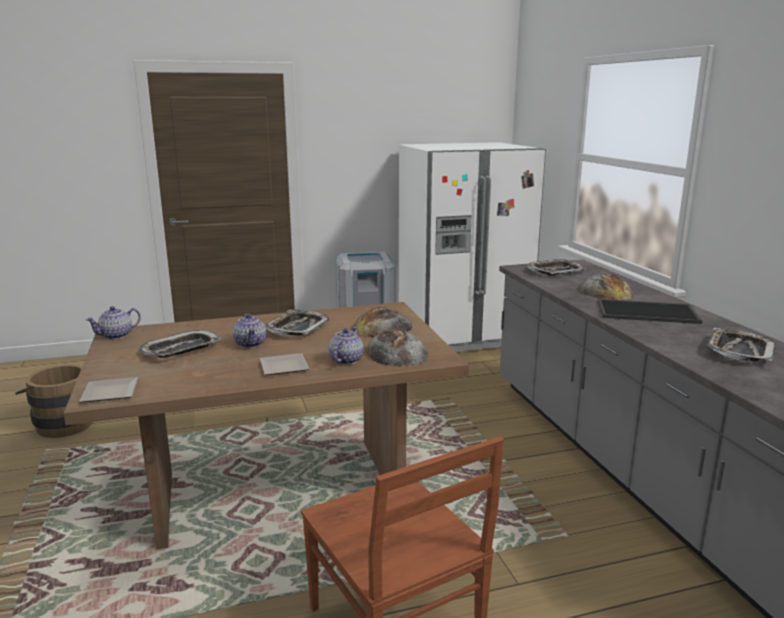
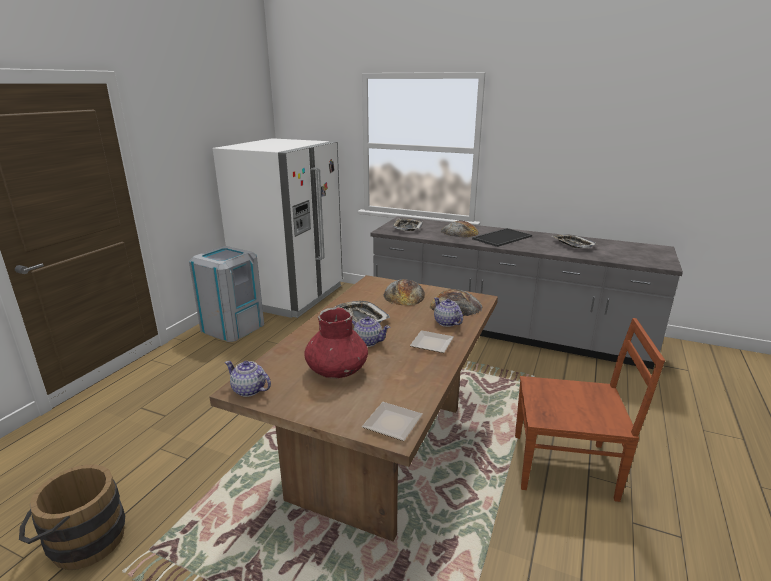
camera: 50 degrees left, 5 degrees up
(116, 335) = (249, 390): teapot -> teapot turned 120 degrees clockwise
(181, 350) = (337, 370): tray -> red vase

